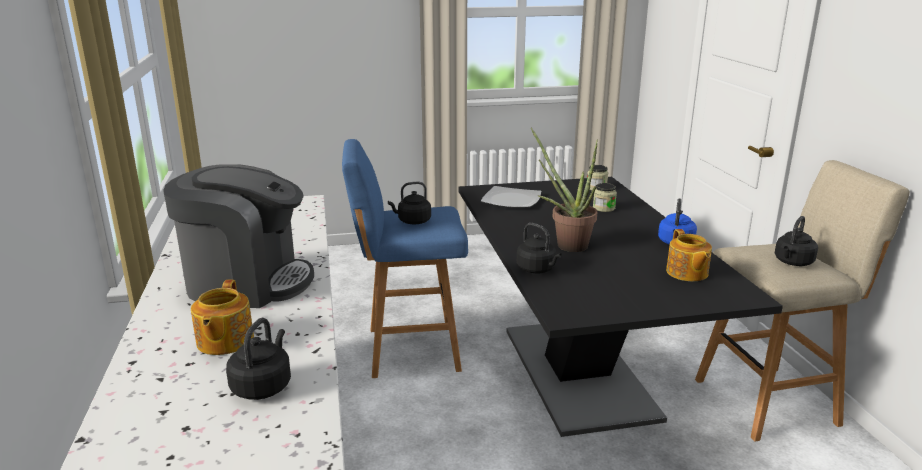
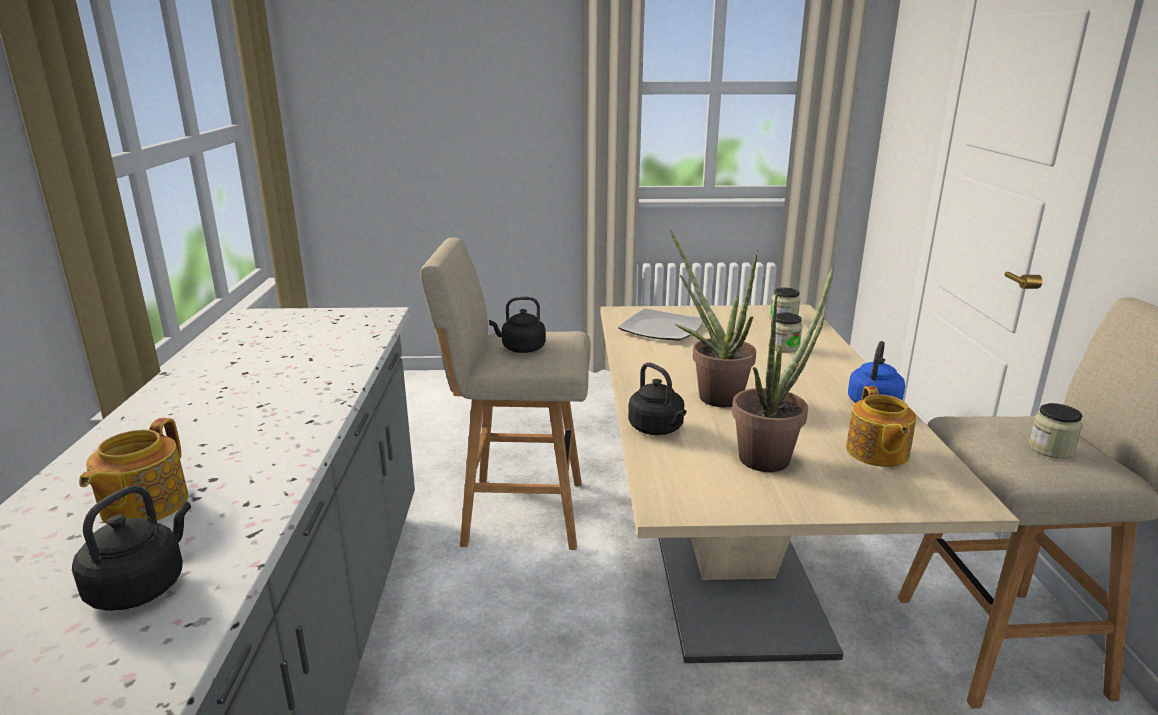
camera: 10 degrees right, 0 degrees up
(247, 282) = (234, 419): coffee machine -> none
(409, 349) = (518, 512): blue stool -> beige stool
(578, 372) = (732, 568): black dining table -> beige dining table
(619, 280) = (771, 455): none -> potted plant
(792, 262) = (1050, 449): black kettle -> jar

